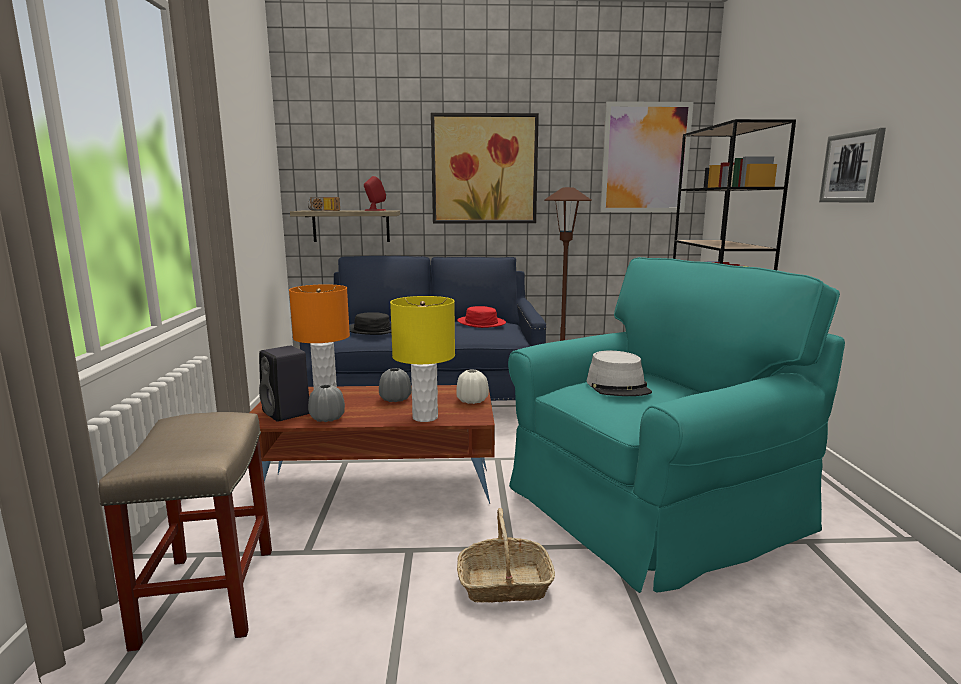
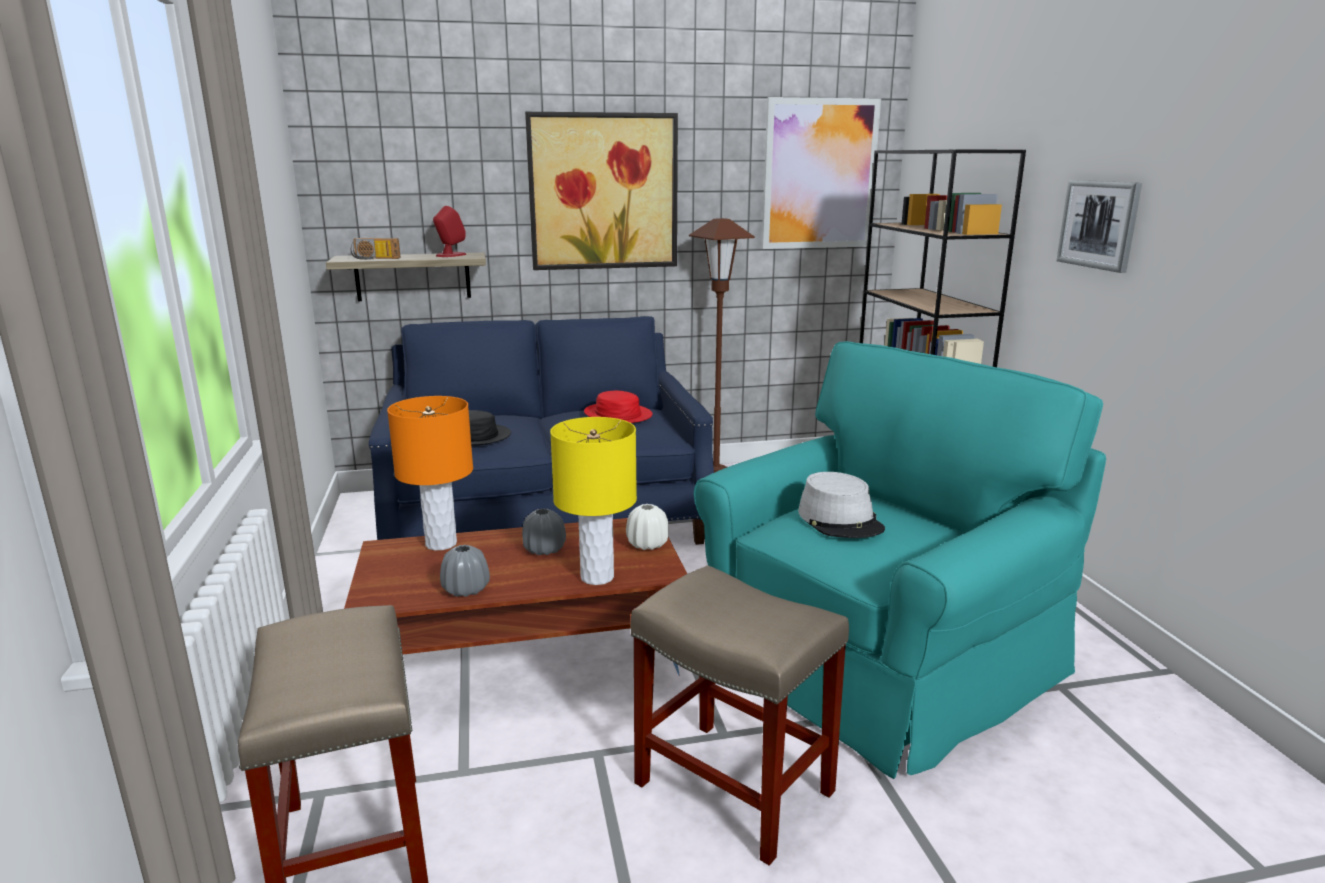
camera: 10 degrees left, 5 degrees up
(287, 413) = (406, 586): black speaker -> none
(504, 584) = (731, 786): basket -> beige stool

